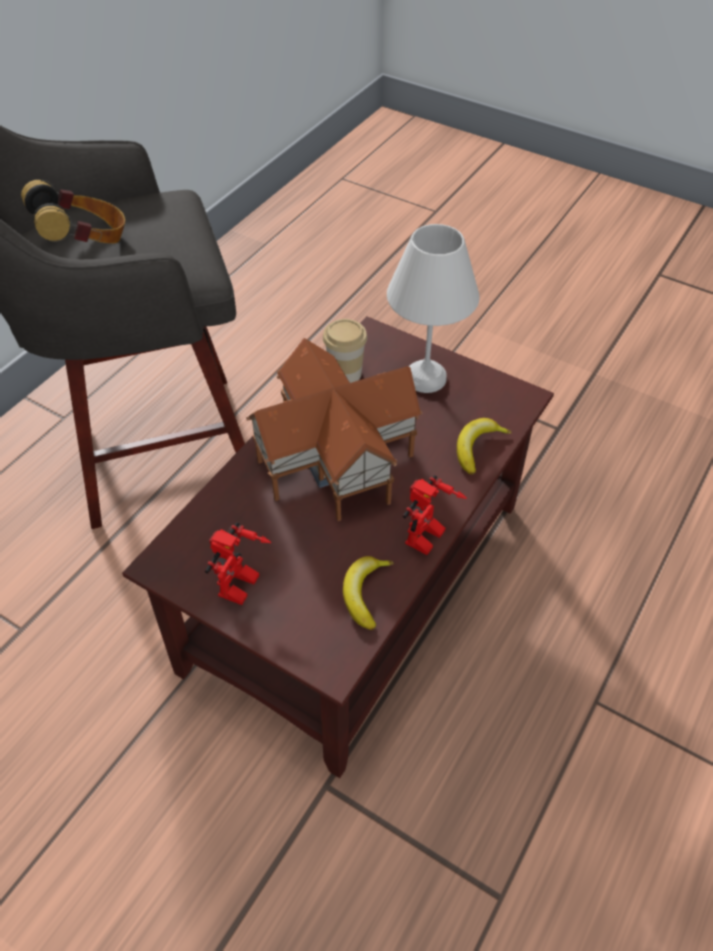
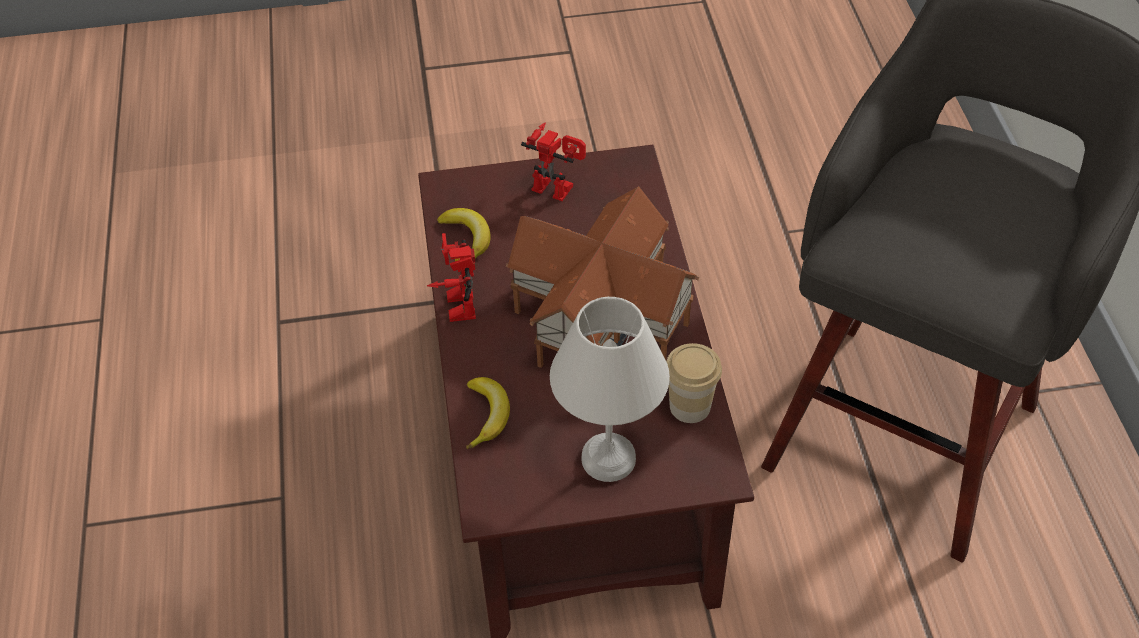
camera: 140 degrees right, 0 degrees up
(86, 243) = (981, 195): headphones -> none
(242, 590) = (557, 185): toy robot -> toy robot turned 135 degrees clockwise

